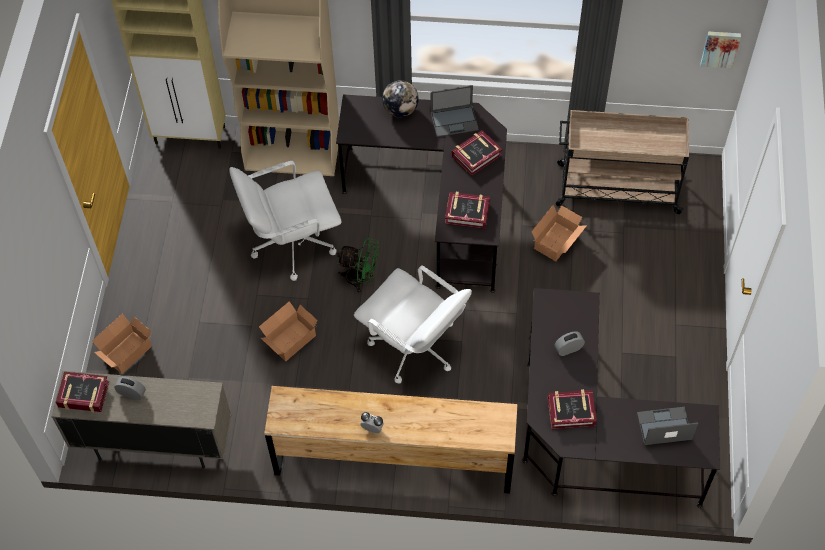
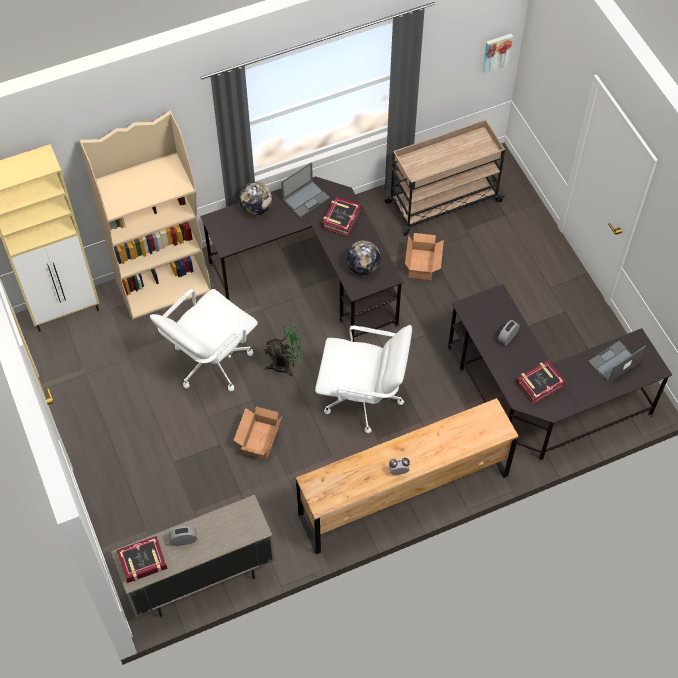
camera: 30 degrees left, 0 degrees up
(125, 352) = (125, 517): cardboard box -> none
(467, 213) = (363, 267): book -> globe

